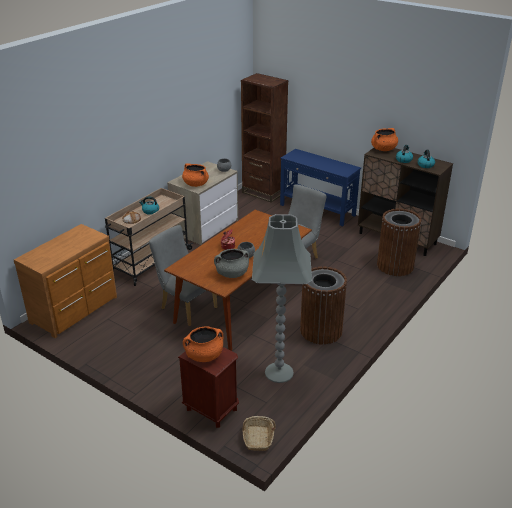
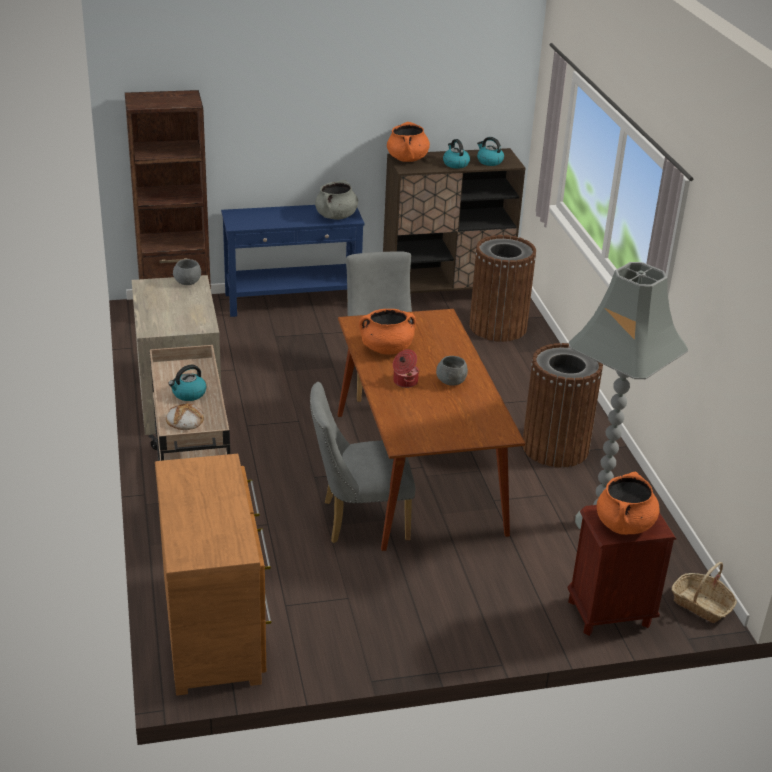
camera: 50 degrees left, 0 degrees up
(195, 184) = (187, 321): orange cooking pot -> orange cooking pot (386, 349)
(232, 274) = (478, 411): grey cooking pot -> grey cooking pot (336, 216)

